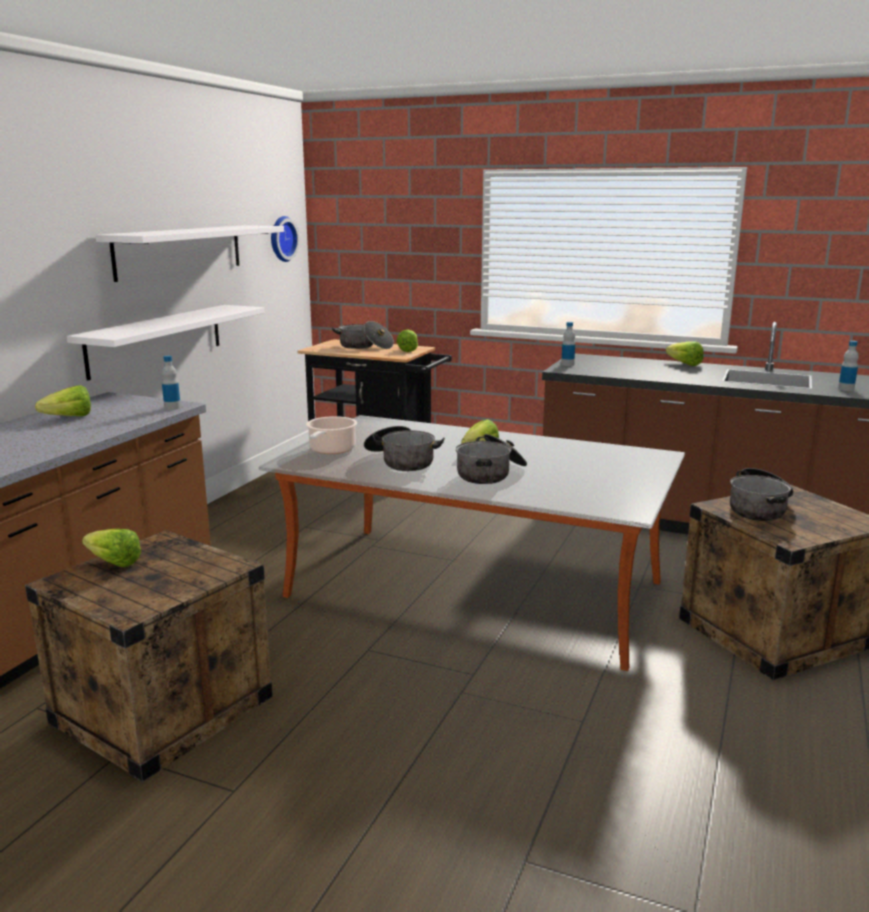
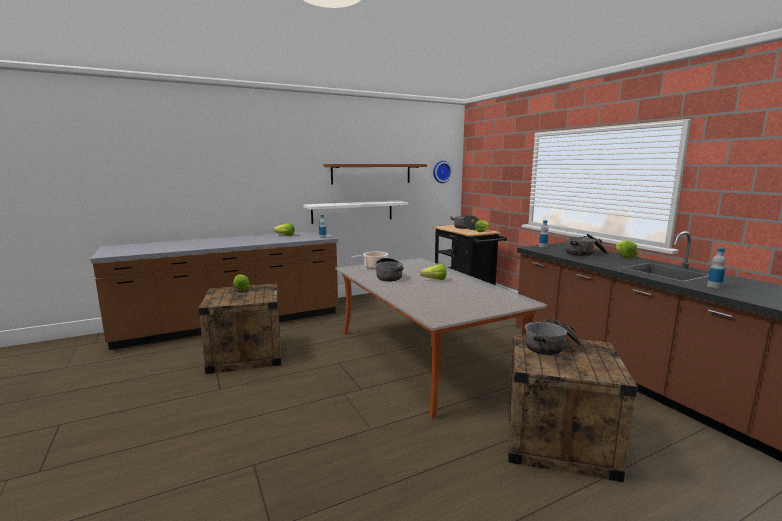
camera: 40 degrees right, 5 degrees down
(180, 251) = (371, 173): white shelf -> brown shelf
(491, 473) = (414, 289): cooking pot -> cooking pot (585, 253)

